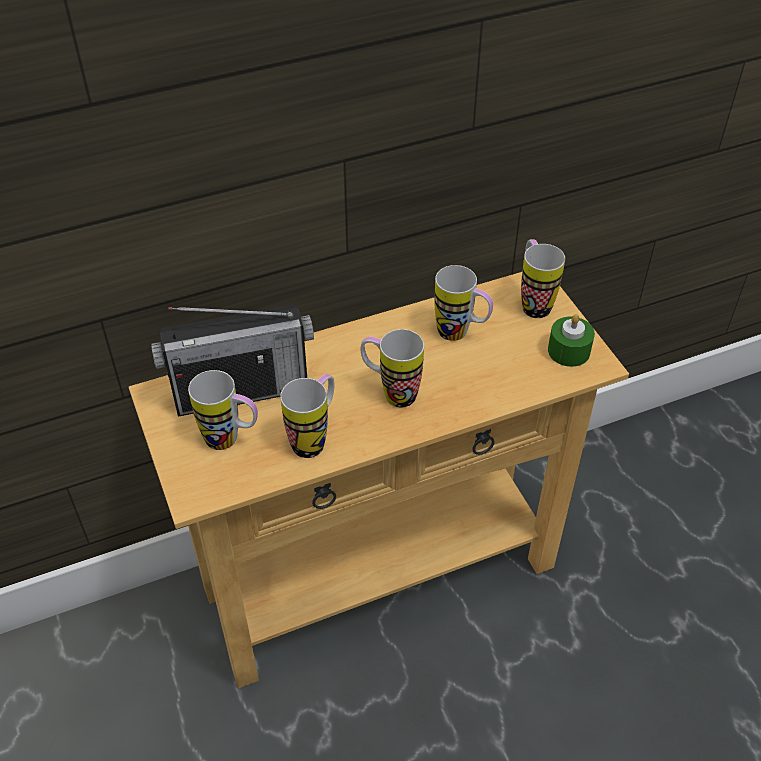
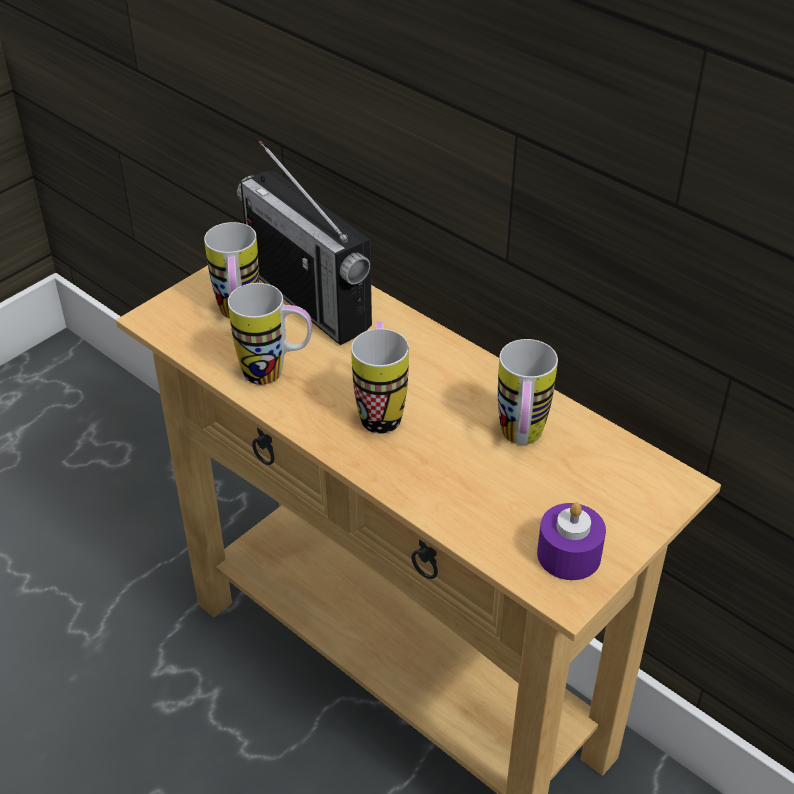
camera: 65 degrees right, 5 degrees down
(533, 302) = (636, 492): mug -> none
(569, 351) = (569, 555): green candle -> purple candle

